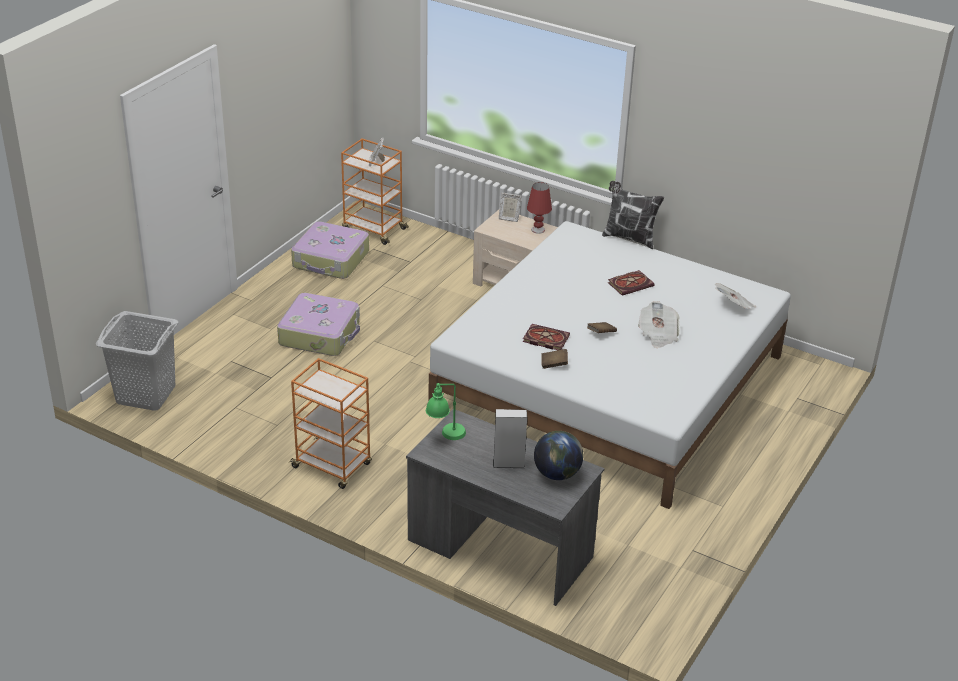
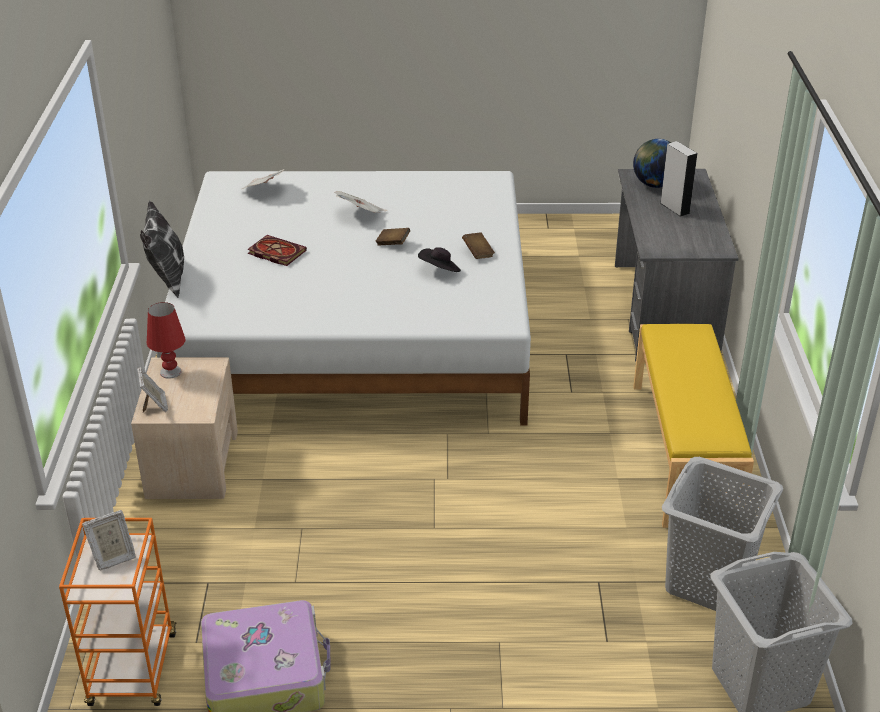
camera: 120 degrees left, 0 degrees up
(224, 414) = (708, 583): none -> grey laundry basket
(320, 334) = (465, 584): suitcase -> none
(333, 466) = (685, 452): orange cart -> yellow bench
(445, 437) = (685, 247): green table lamp -> none
(544, 339) = (439, 270): book -> black hat

